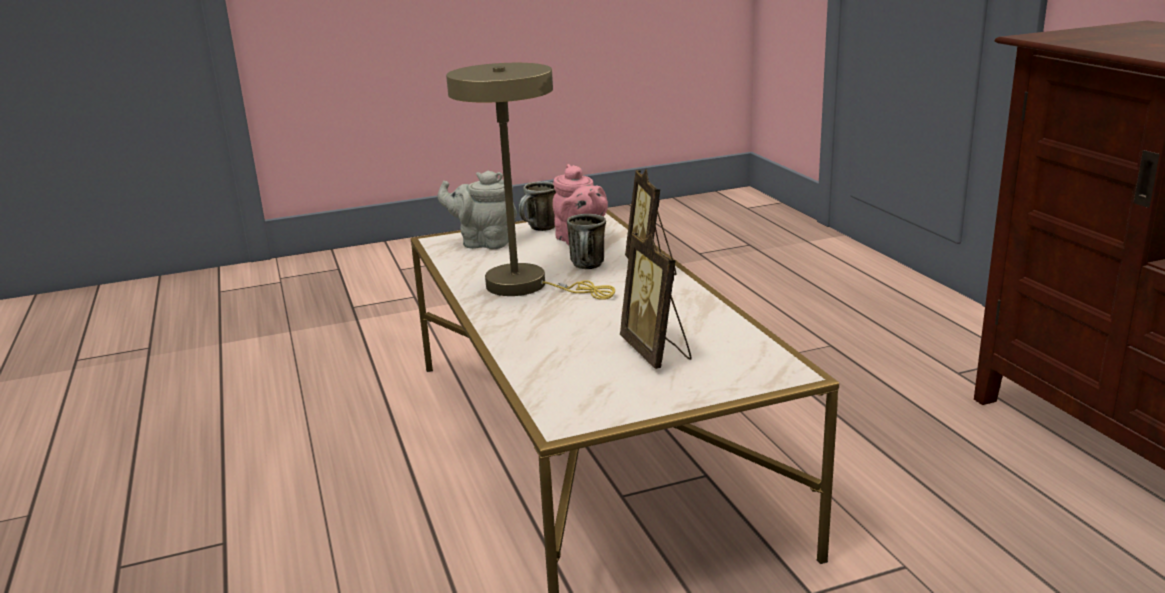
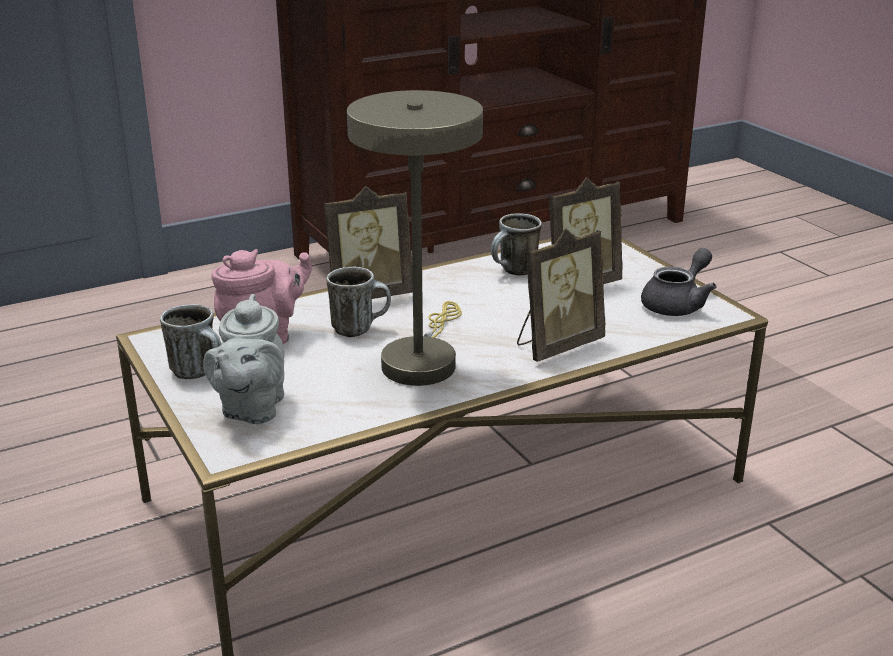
camera: 100 degrees left, 5 degrees up
(527, 333) = (557, 345): none -> picture frame
(594, 399) = (678, 304): none -> grey teapot
(693, 325) = (515, 272): none -> mug

